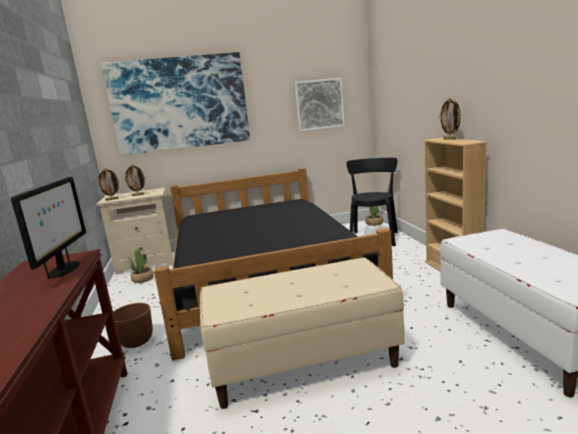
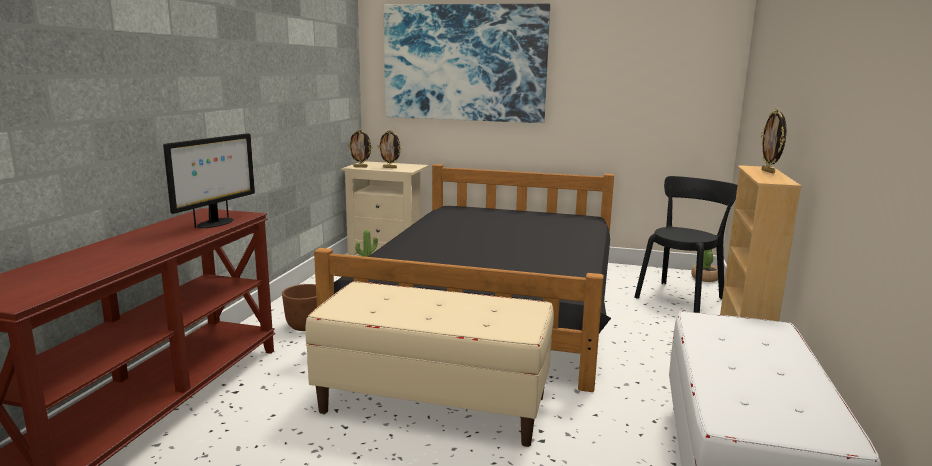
camera: 25 degrees right, 0 degrees up
(319, 104) = (654, 88): picture -> none

